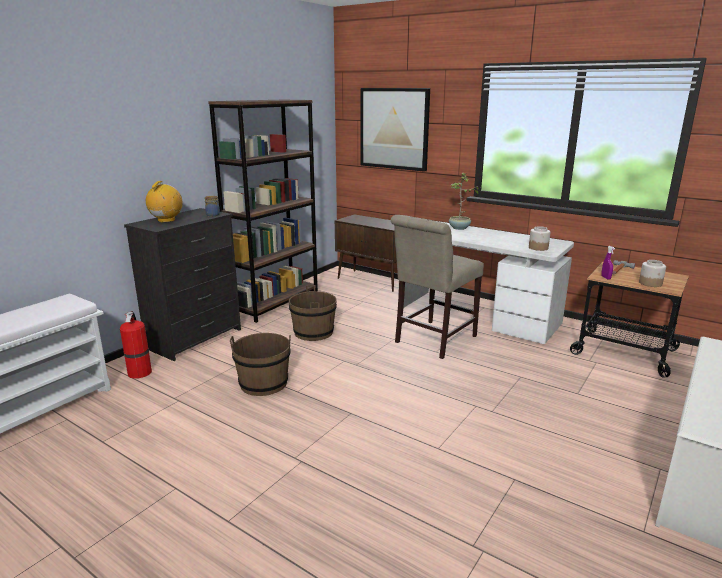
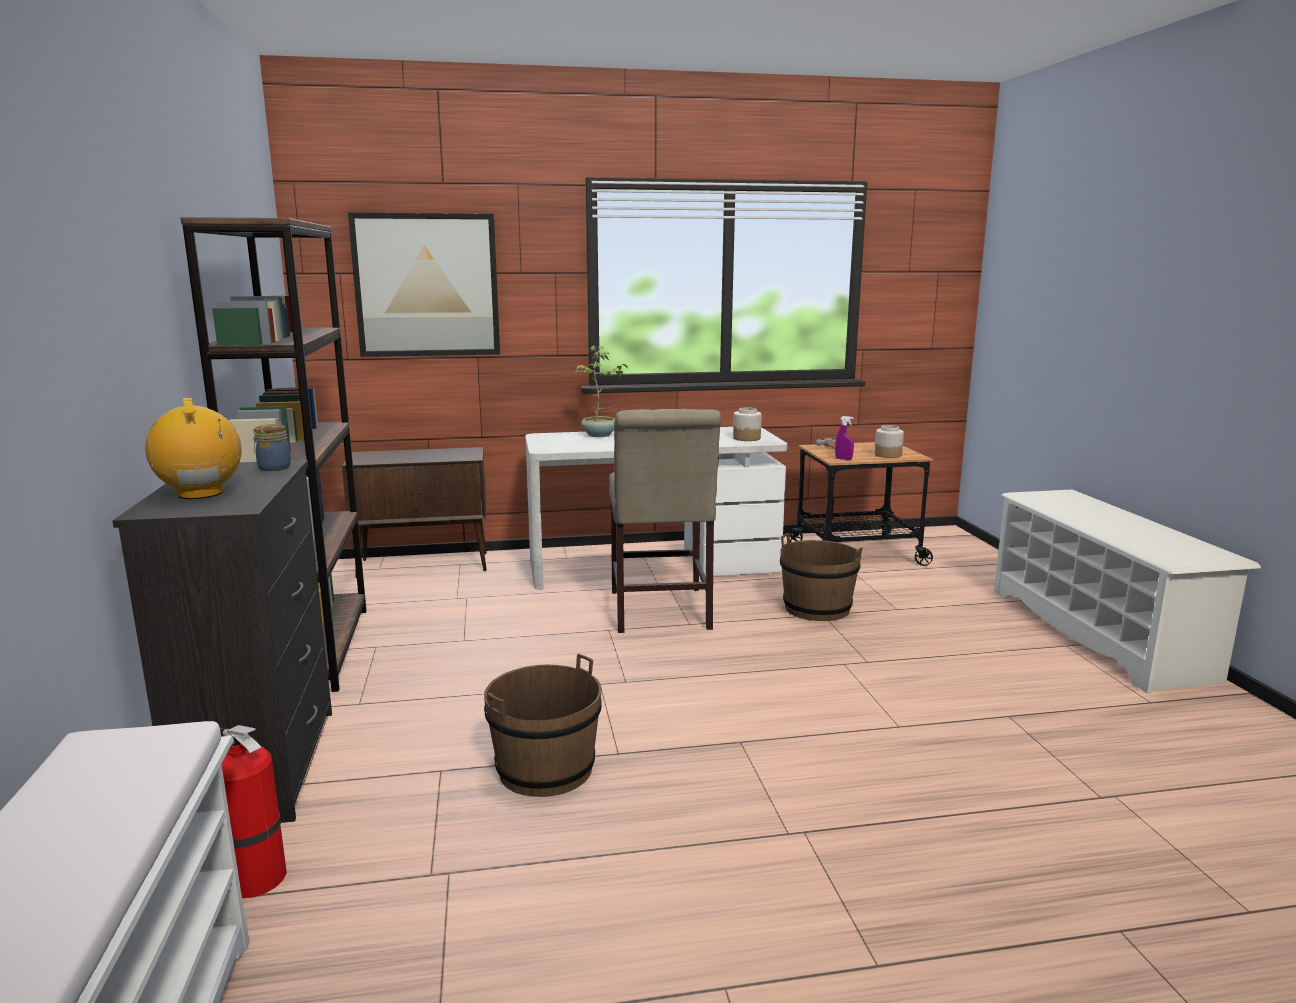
camera: 45 degrees left, 5 degrees down
(313, 332) = (476, 666): brown bucket -> brown bucket (817, 608)

